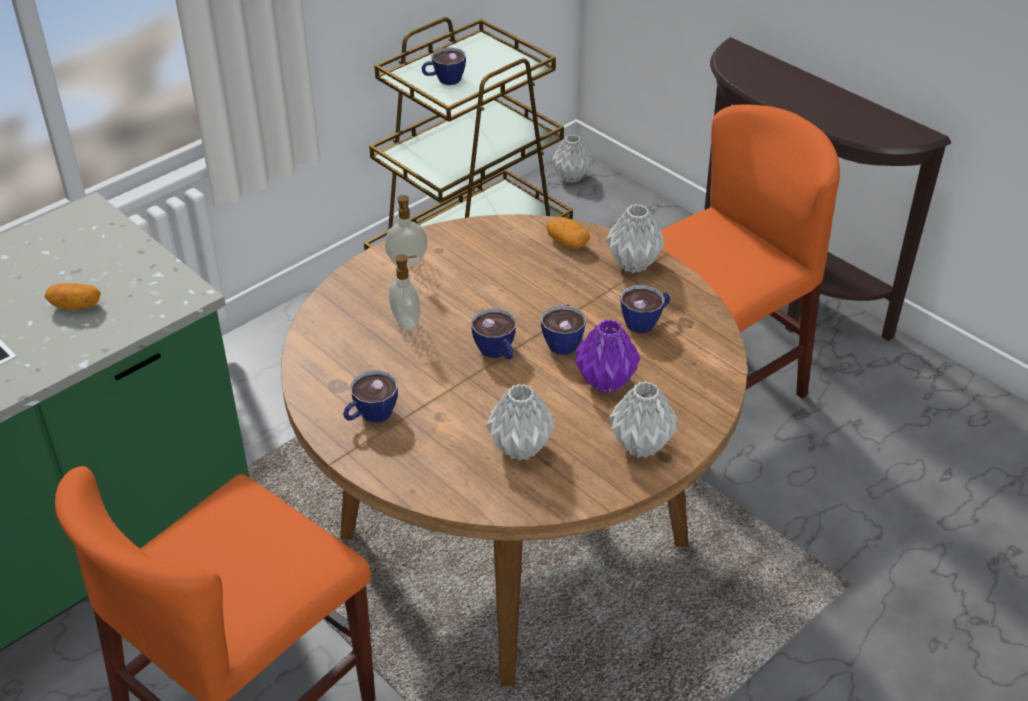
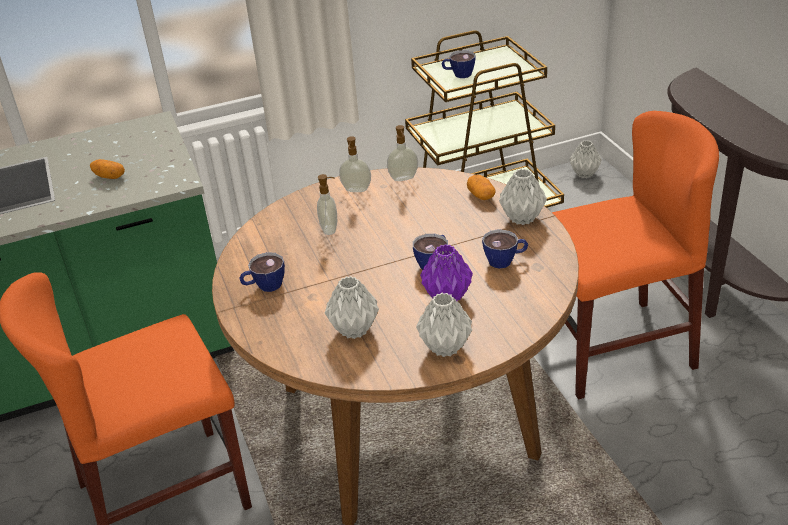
camera: 25 degrees right, 5 degrees down
(458, 236) = (403, 178): none -> soap dispenser
(497, 353) = (380, 261): cup -> none

